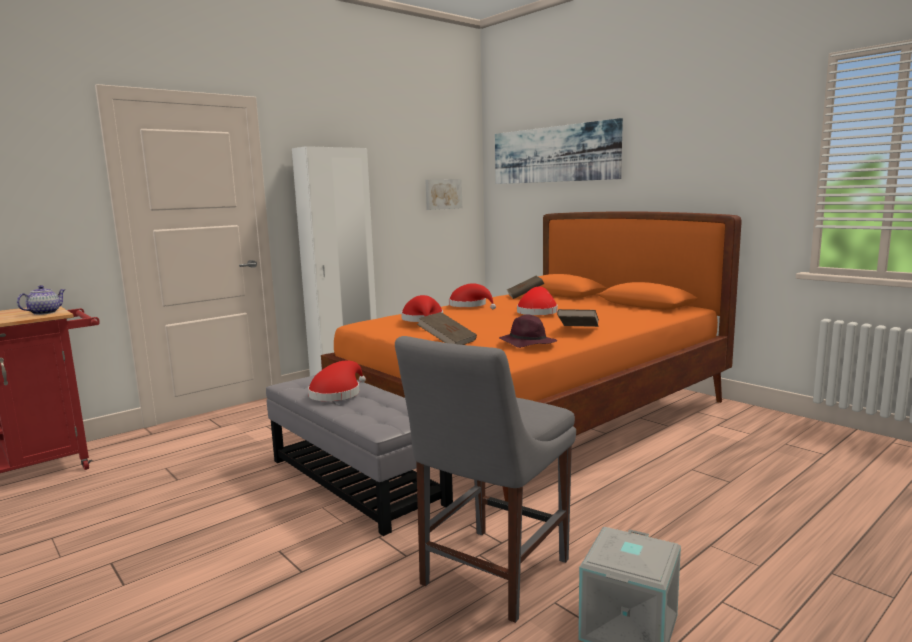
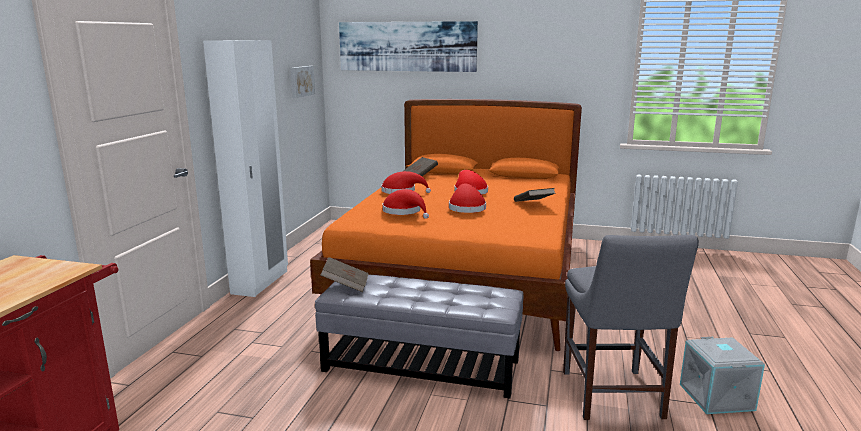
camera: 35 degrees left, 5 degrees up
(45, 312) = (52, 269): teapot -> none
(337, 393) = (404, 292): red hat -> red hat (466, 208)
(447, 342) = (470, 229): brown book -> brown book (345, 285)
(527, 343) = (527, 221): purple hat -> none

